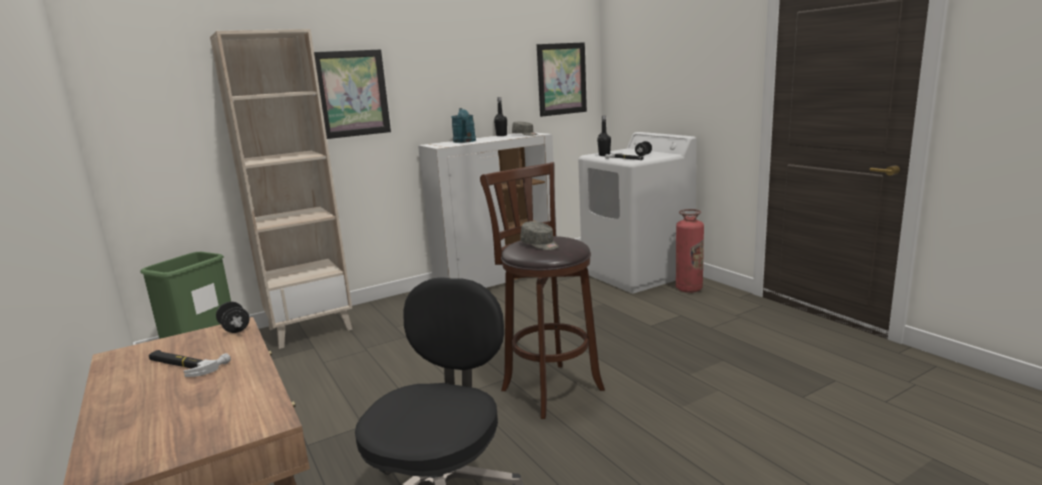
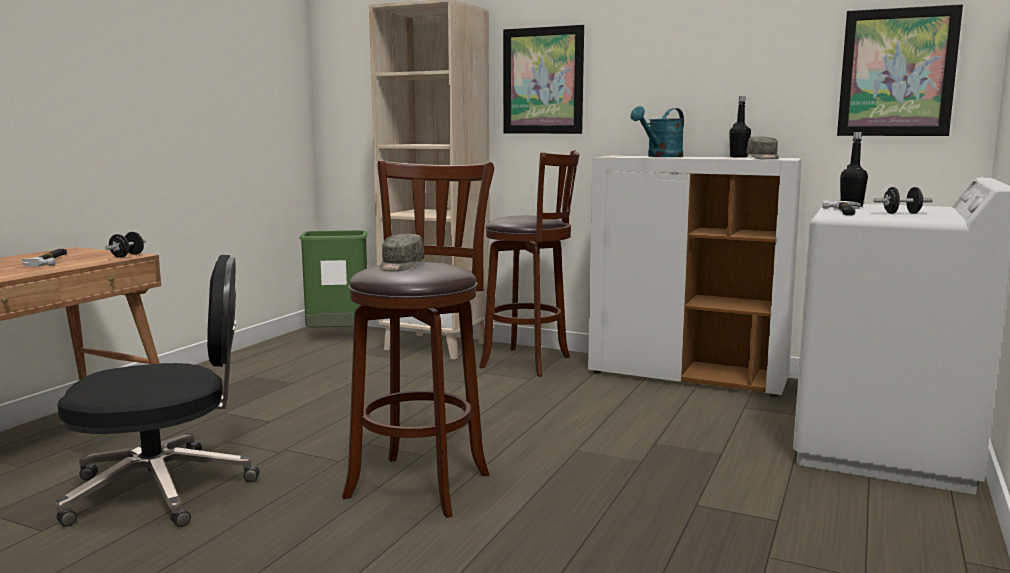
camera: 55 degrees right, 5 degrees down
(403, 309) = (530, 362): none -> brown stool
(689, 289) = (906, 504): fire extinguisher -> none

